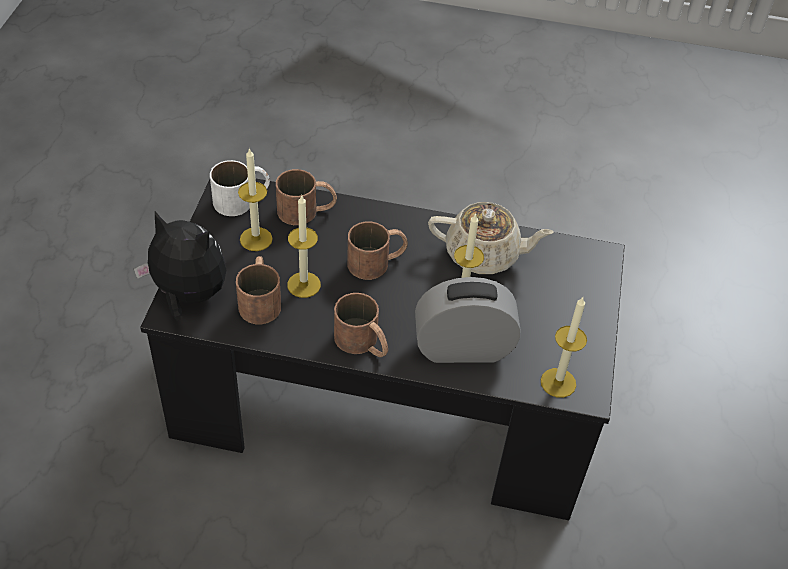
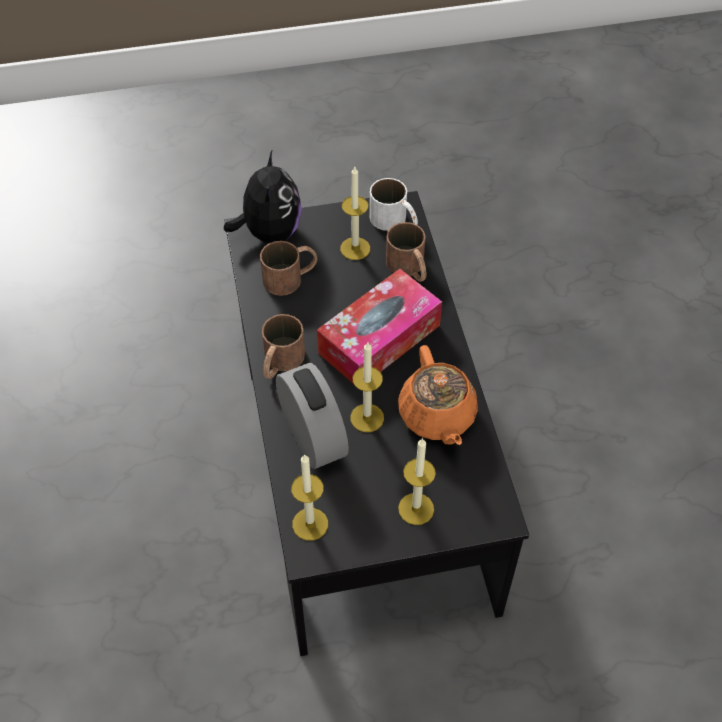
camera: 70 degrees right, 5 degrees up
(304, 285) = (322, 299): candle -> candle (416, 509)
(377, 261) = (379, 339): brown mug -> tissue box
(484, 255) = (437, 416): beige teapot -> orange teapot

